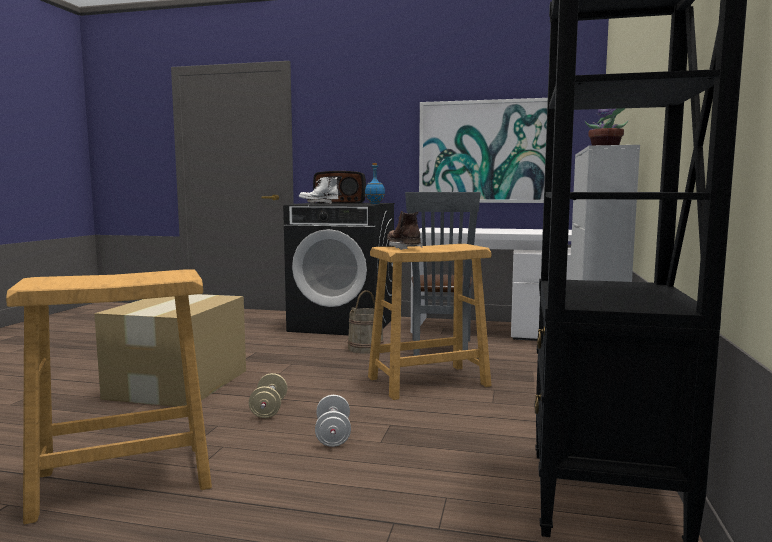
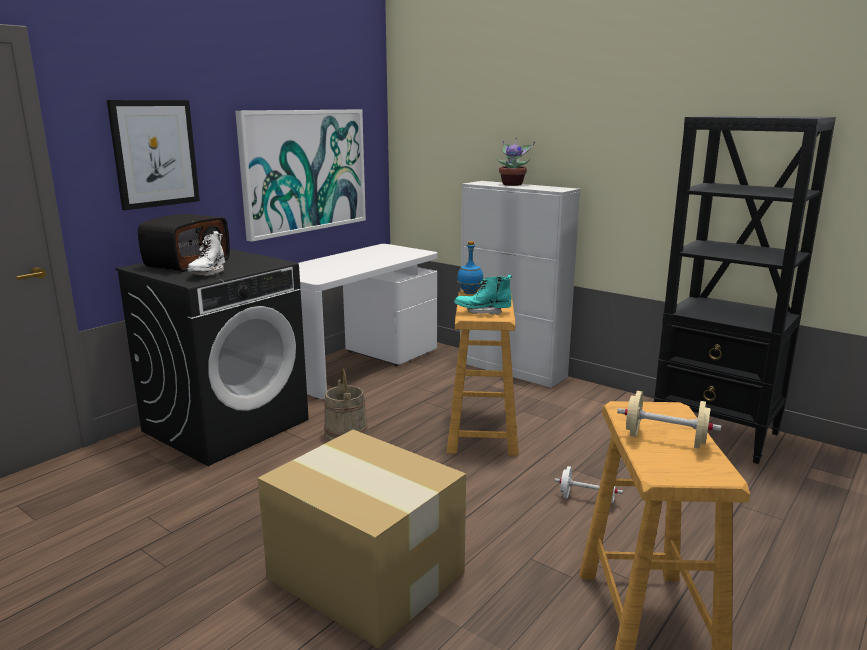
camera: 65 degrees left, 10 degrees up
(269, 409) = (502, 521): beige dumbbell -> beige dumbbell (665, 440)
(354, 133) = (154, 153): none -> picture
(374, 204) = (265, 258): blue bottle -> blue bottle (469, 293)
(403, 248) = (483, 312): brown boot -> turquoise boot
(440, 349) = (391, 401): grey chair -> none

